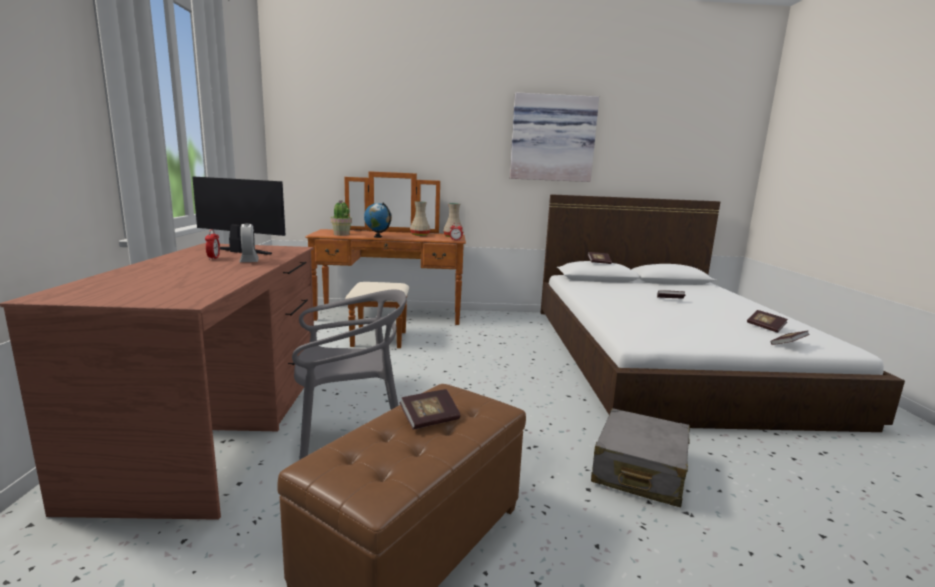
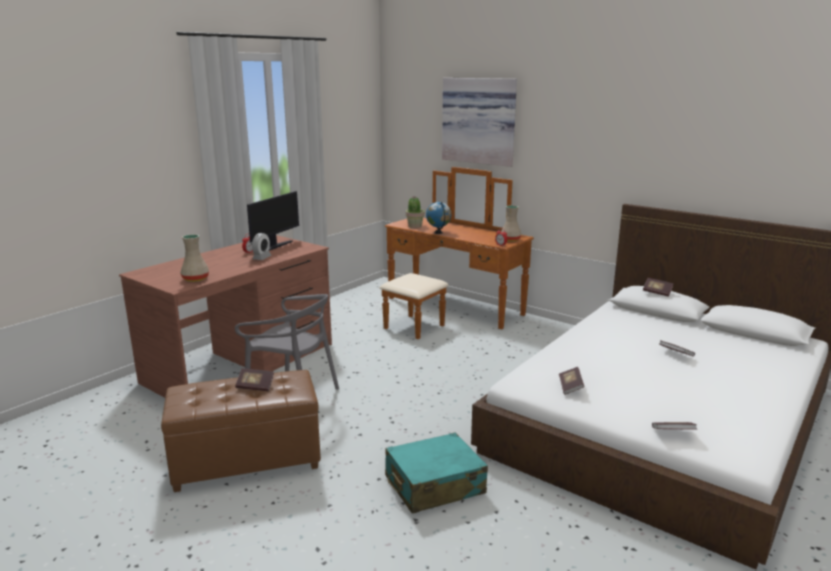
camera: 40 degrees right, 5 degrees up
(239, 251) = (275, 246): monitor -> monitor turned 60 degrees clockwise
(420, 235) = (483, 234): beige vase -> beige vase (195, 279)
(552, 138) = (631, 140): picture -> picture (480, 121)
(639, 471) = (434, 485): grey suitcase -> turquoise suitcase
(765, 327) = (707, 412): book -> book (570, 387)

